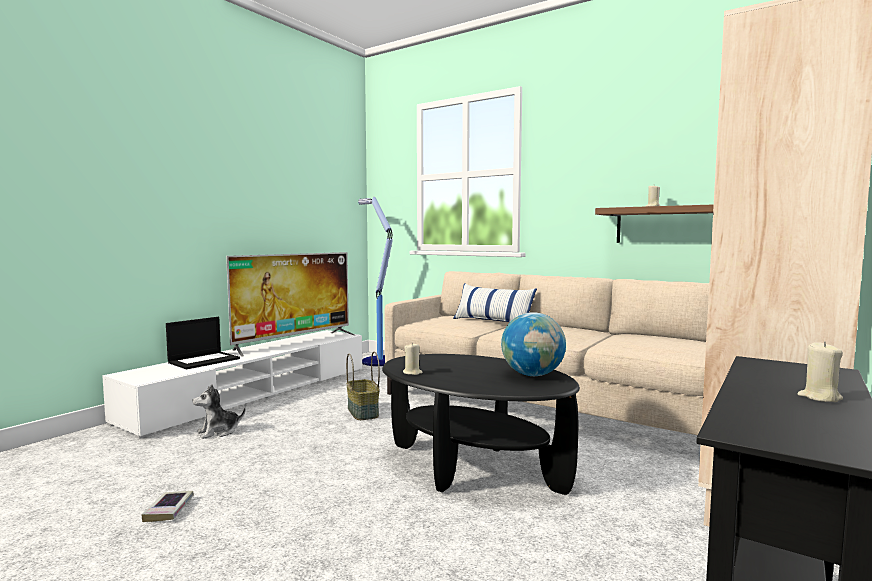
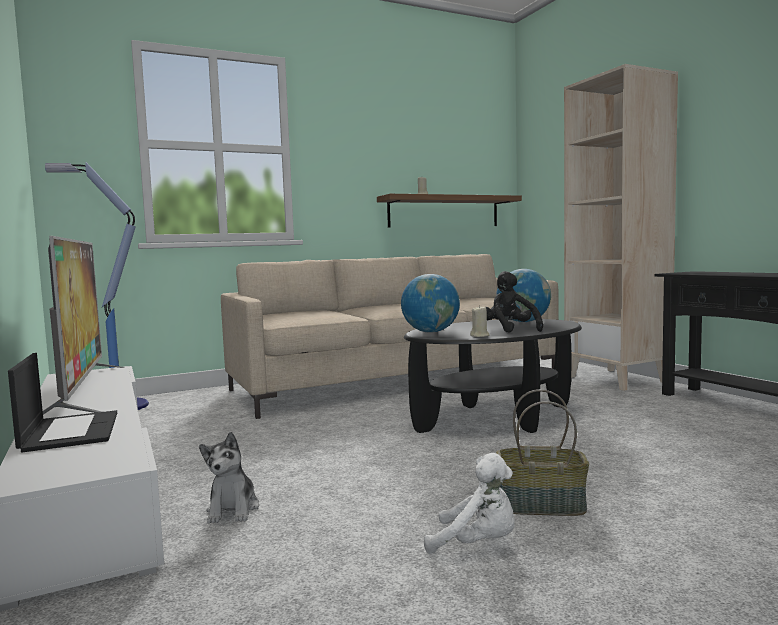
camera: 60 degrees left, 0 degrees up
(169, 510) = (477, 544): book -> white plush toy
(362, 412) = (297, 434): basket -> basket (540, 506)
(424, 359) = (431, 332): none -> globe
(462, 377) = (510, 330): none -> black plush toy
(493, 321) = (330, 310): pillow -> none
(819, 397) = (749, 273): beige candle -> none

